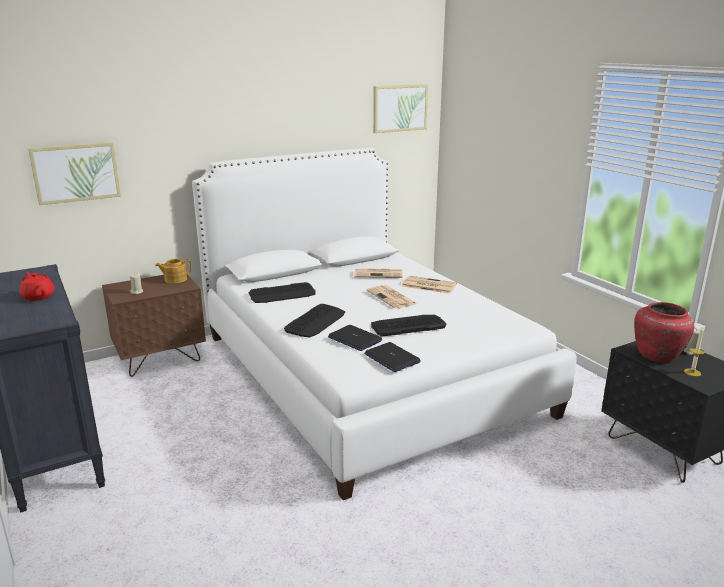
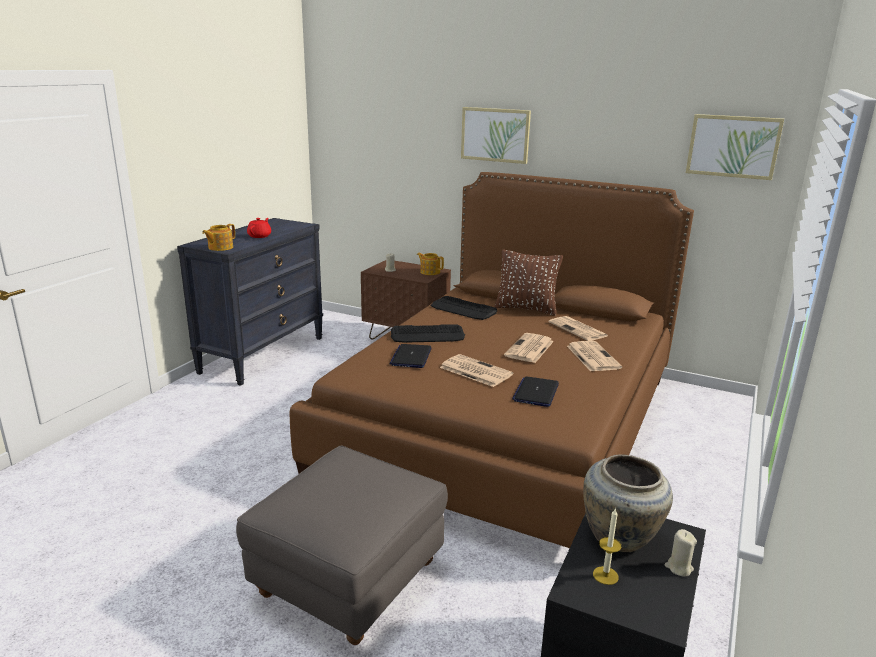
camera: 55 degrees right, 0 degrees up
(41, 323) = (220, 247): none -> teapot
(76, 172) = (383, 160): picture -> picture (495, 135)
(317, 275) = (526, 309): none -> brown pillow
(365, 373) = (505, 423): white bed -> brown bed
(391, 358) = (394, 381): laptop -> laptop (536, 392)
(407, 325) = (474, 371): keyboard -> newspaper
(507, 518) = (349, 580): none -> grey ottoman
(658, 356) = (620, 538): red vase -> beige vase

